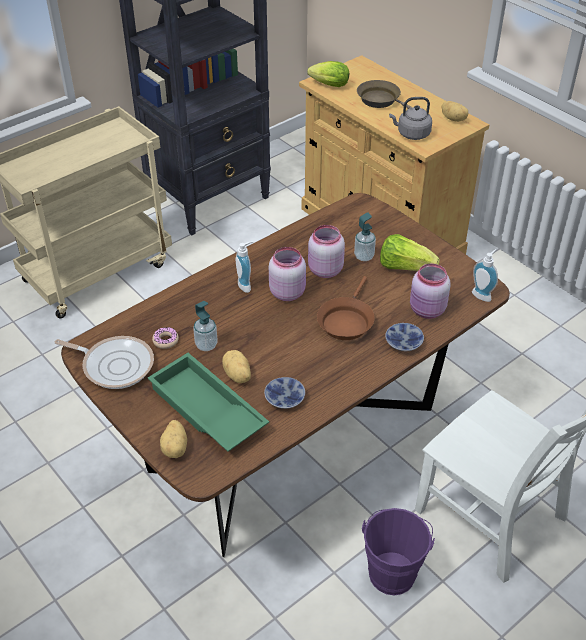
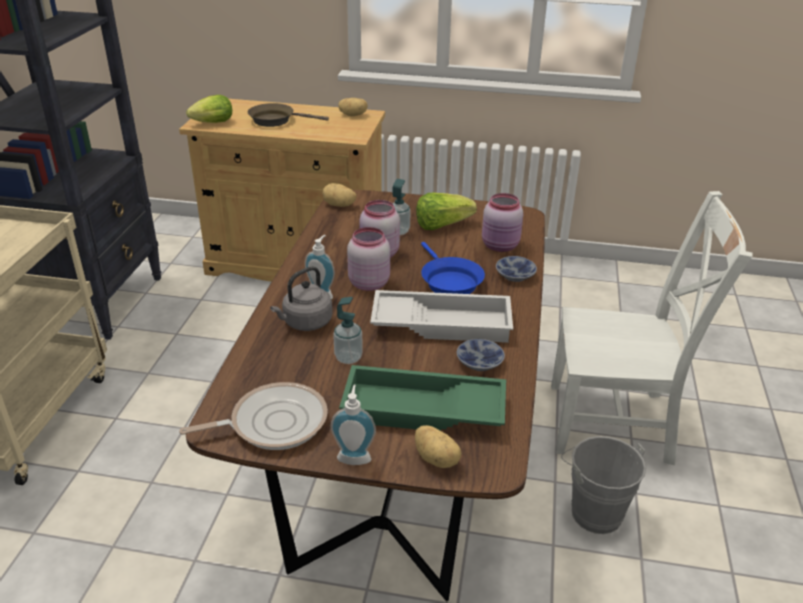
camera: 40 degrees left, 10 degrees down
(165, 341) = (301, 374): donut -> none
(237, 375) = (411, 367): potato -> potato (339, 205)
(298, 353) = (442, 323): none -> white tray
(346, 321) = (449, 281): brown frying pan -> blue frying pan
(393, 569) = (593, 509): purple bucket -> grey bucket
(411, 134) = (333, 133): grey kettle -> grey kettle (305, 323)
(483, 294) = (525, 219): soap dispenser -> soap dispenser (354, 456)

